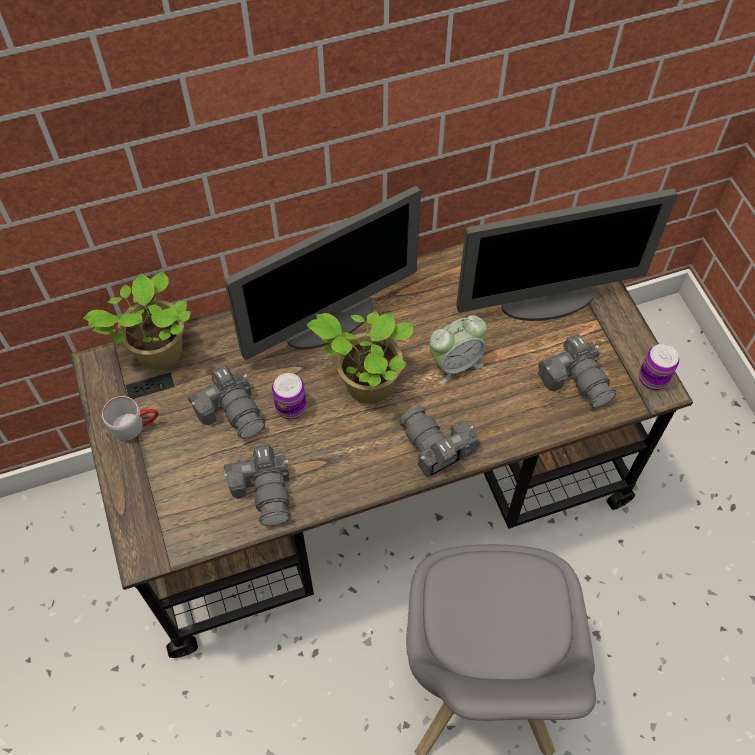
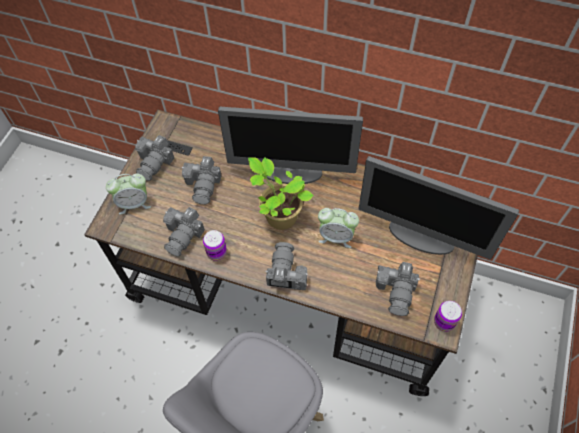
camera: 40 degrees right, 0 degrees up
(135, 425) = (155, 162): grey mug -> camera
(156, 354) = (194, 134): potted plant -> none
(157, 497) = (134, 203): none -> alarm clock
(291, 407) = (233, 202): can -> can (216, 252)

